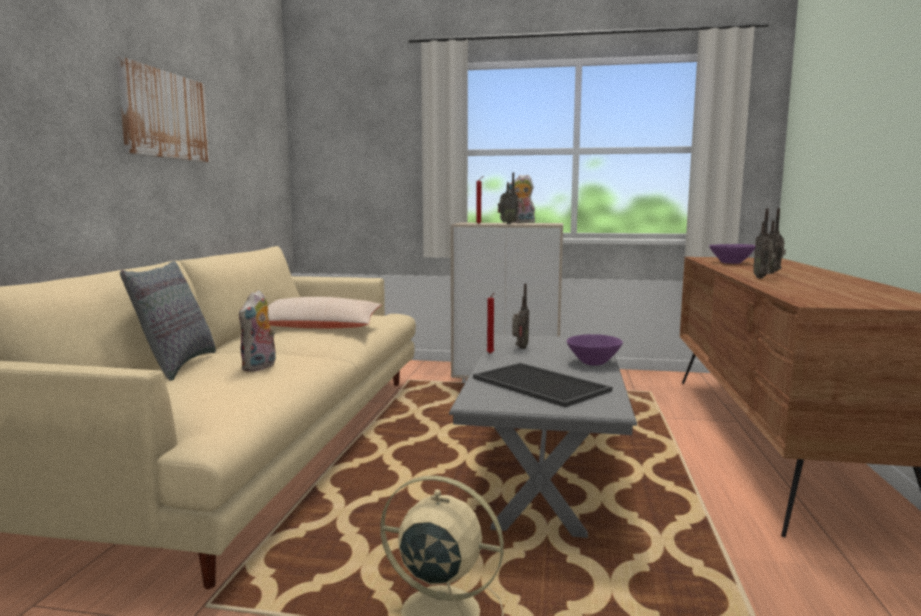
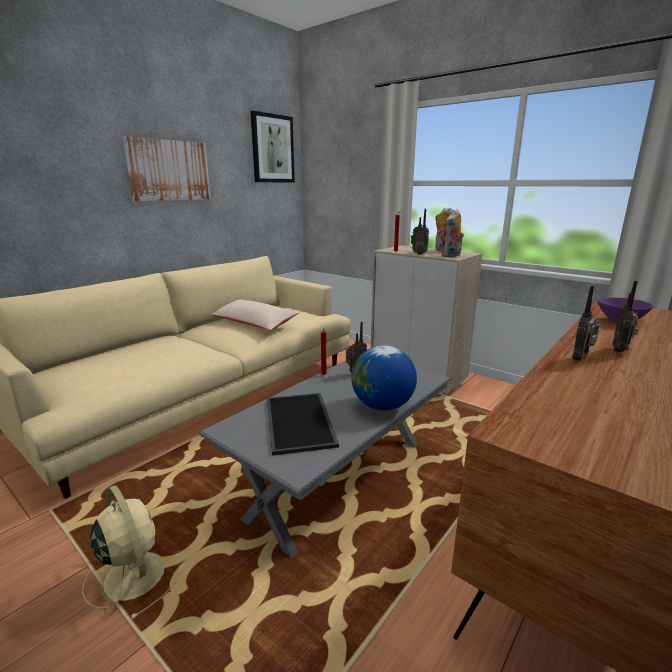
camera: 30 degrees right, 10 degrees up
(178, 366) = (130, 346): grey pillow -> none
(260, 367) = (159, 358): plush toy -> plush toy (451, 256)
(263, 105) = (272, 149): none -> picture
(592, 363) = (382, 406): purple bowl -> globe

